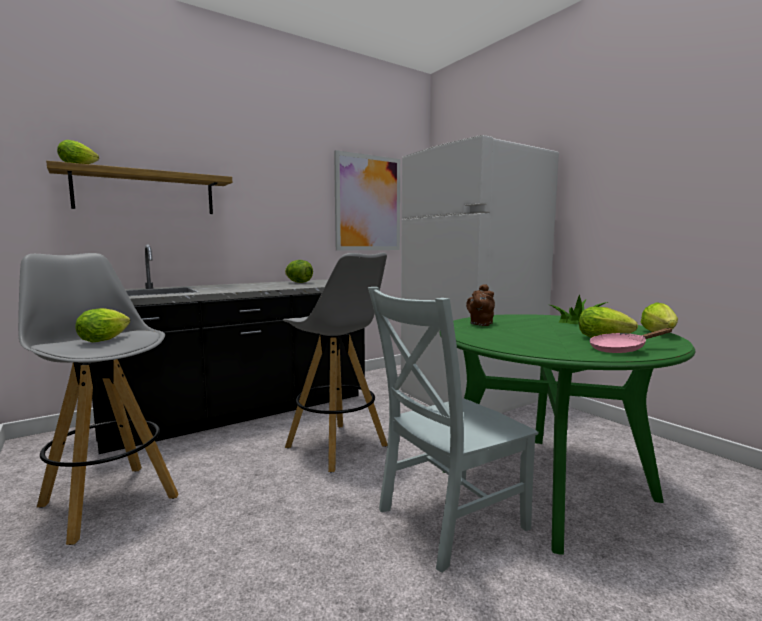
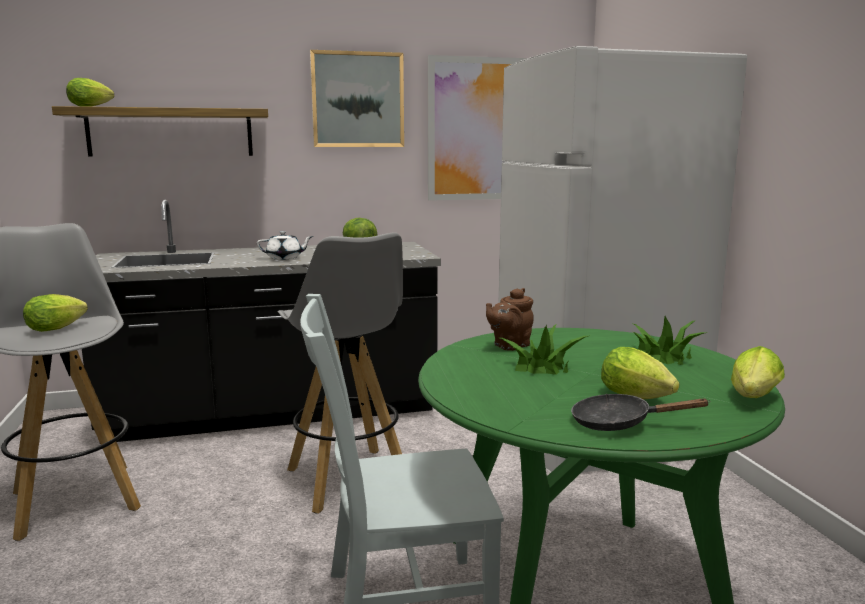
camera: 20 degrees right, 5 degrees up
(255, 287) = (285, 258): none -> white teapot
(288, 177) = (357, 100): none -> picture
(521, 331) = (541, 366): none -> potted plant
(621, 349) = (619, 423): pink frying pan -> black frying pan

